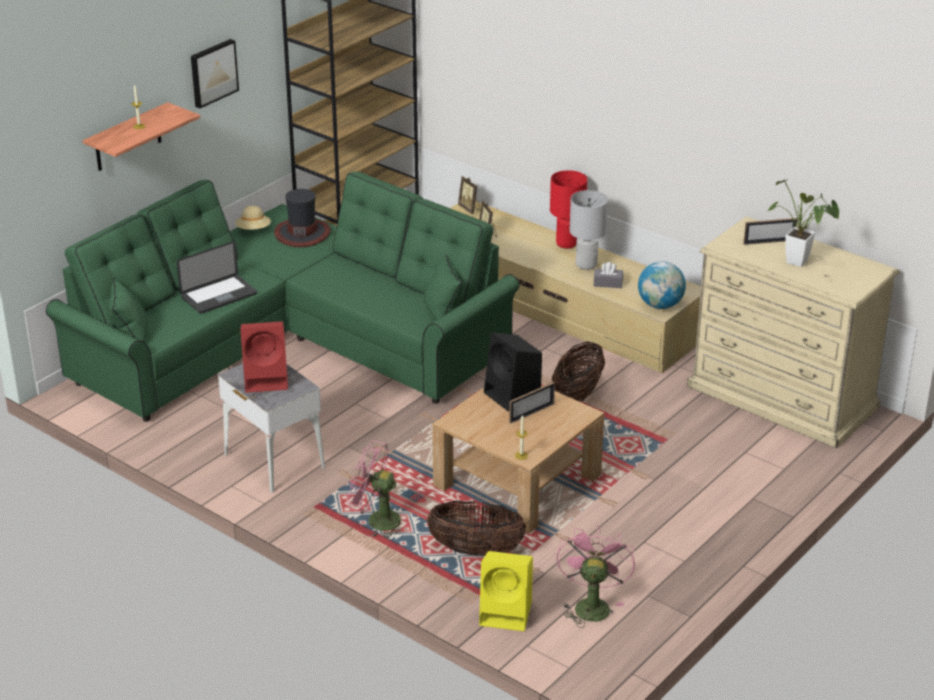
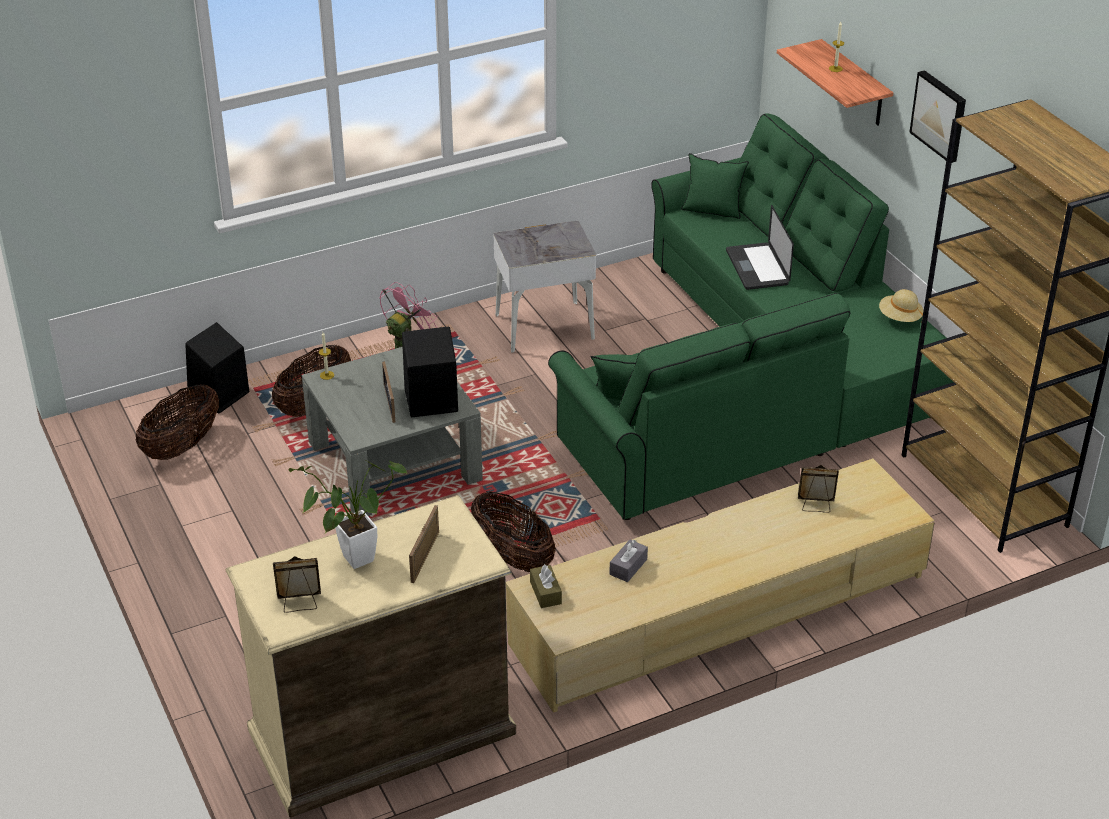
camera: 115 degrees right, 5 degrees up
(267, 379) = (547, 243): red speaker -> none
(302, 233) = (873, 348): hat -> none
(470, 209) = (897, 512): picture frame -> picture frame (300, 603)
(507, 613) = (218, 396): yellow speaker -> black speaker
(517, 480) = (394, 461): brown coffee table -> grey coffee table
(566, 245) = (749, 565): red table lamp -> none
(586, 266) = (683, 563): grey table lamp -> none
(591, 604) = (182, 446): pink fan -> basket
(660, 305) = (545, 592): globe -> brown tissue box

